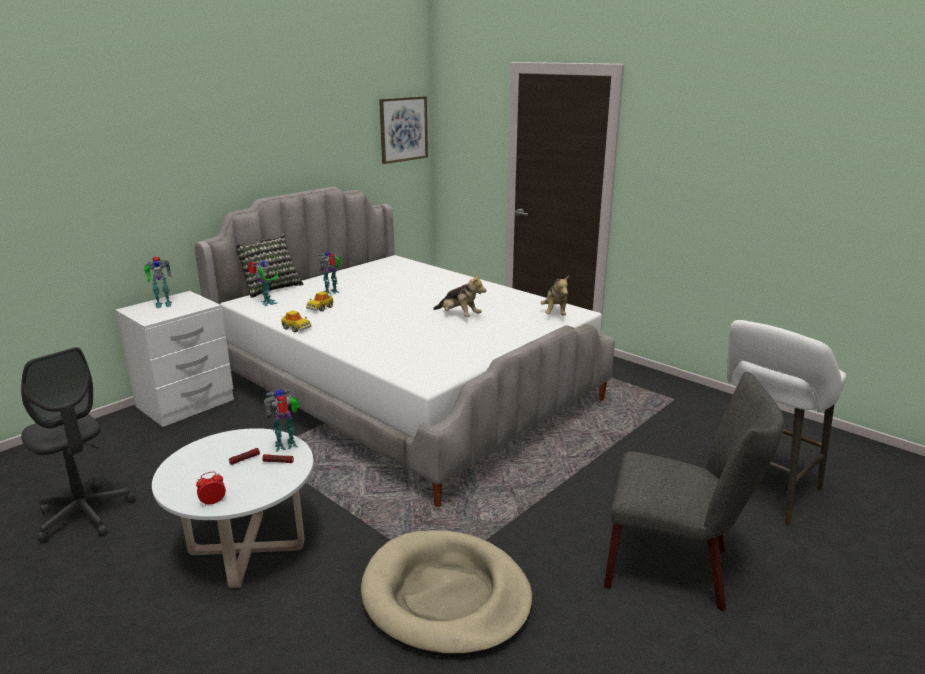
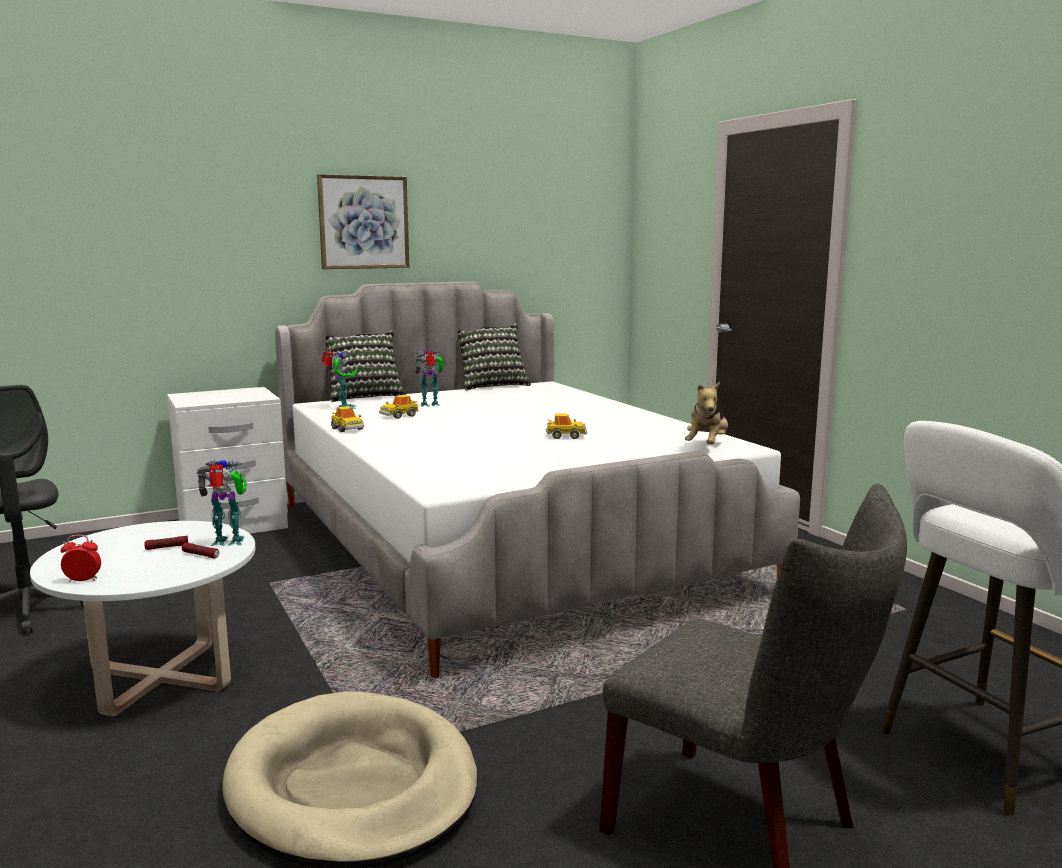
camera: 20 degrees right, 10 degrees down
(162, 304) = (220, 393): toy robot -> none
(356, 264) = (492, 385): none -> pillow
(403, 129) = (584, 220): picture -> picture (363, 222)
(459, 316) = (566, 436): plush toy -> toy car

